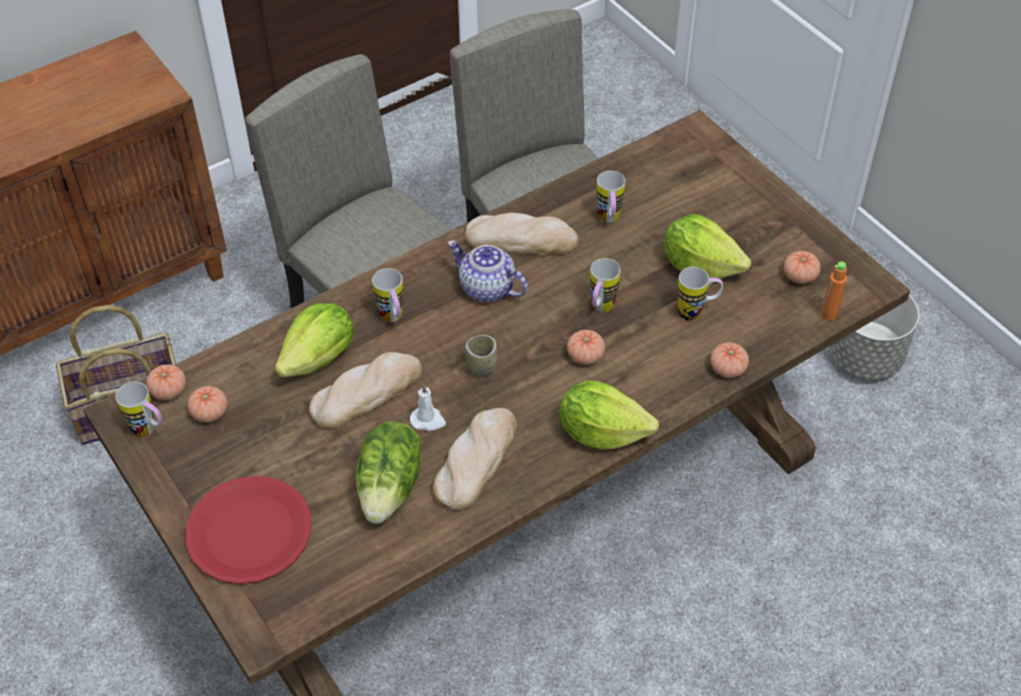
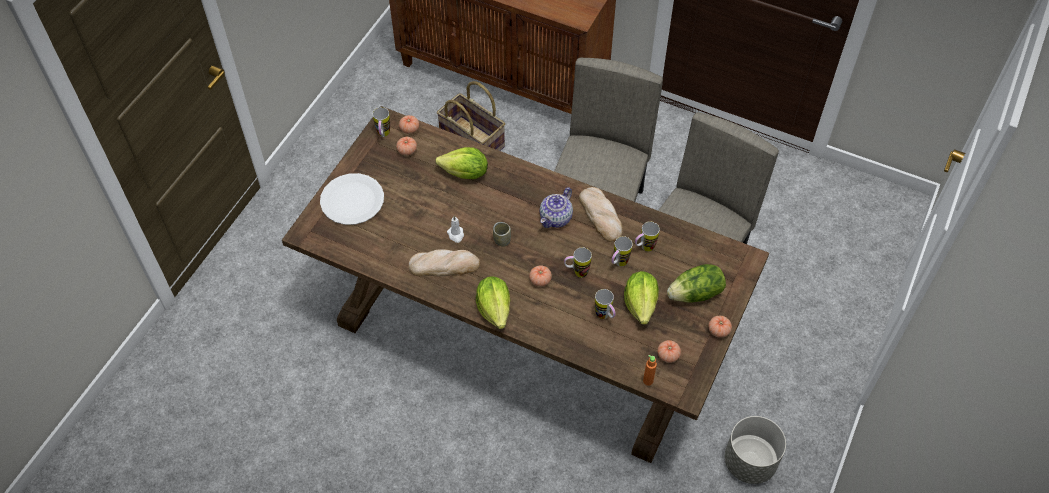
camera: 60 degrees right, 5 degrees up
(249, 531) = (352, 200): red plate -> white plate
(366, 393) = (456, 202): bread -> none
(391, 487) = (408, 240): lettuce -> lettuce (696, 294)
(393, 319) = (509, 189): mug -> mug (618, 264)
(487, 289) = (556, 218): teapot -> teapot turned 150 degrees counterclockwise
(728, 368) = (574, 347): tomato -> tomato (718, 330)

